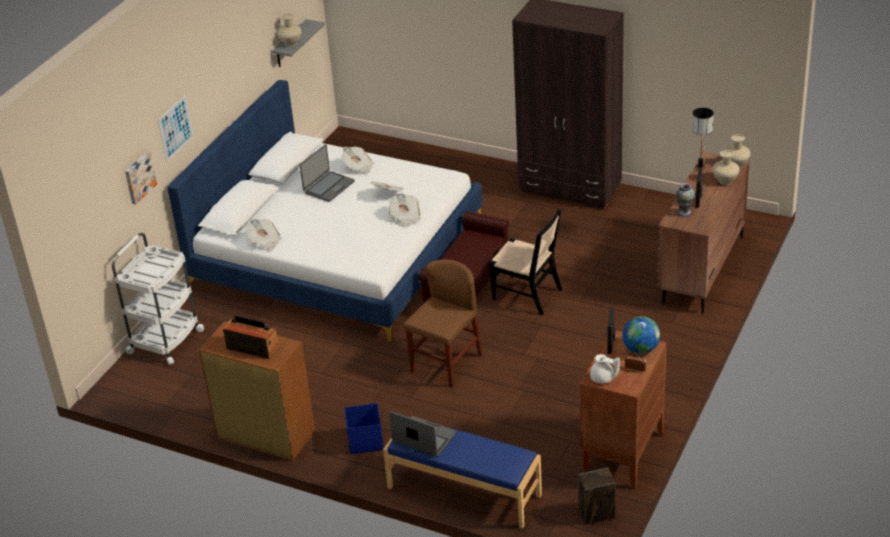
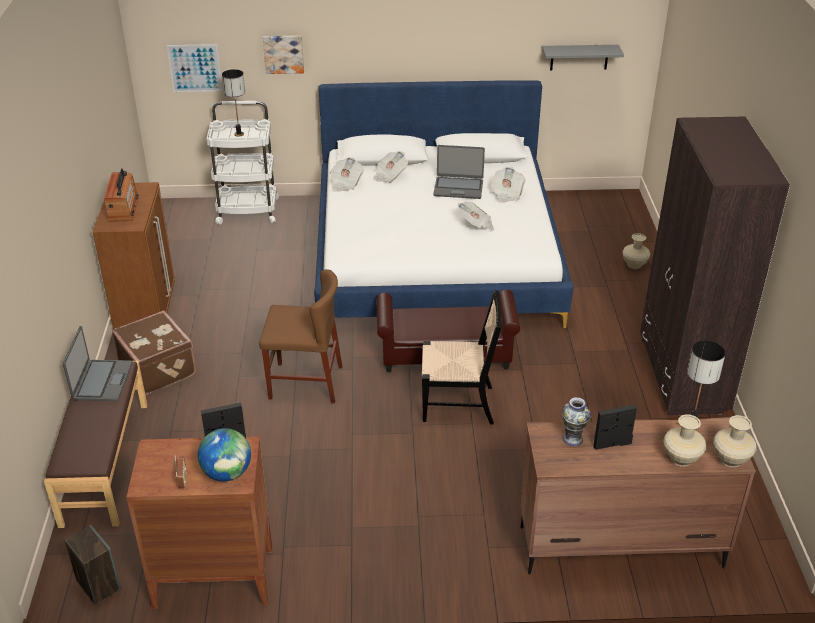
camera: 60 degrees right, 0 degrees up
(152, 270) = (239, 134): none -> table lamp
(175, 128) = (353, 37): picture -> picture (195, 68)
(290, 43) = (566, 49): beige vase -> beige vase (634, 265)
(365, 441) = (158, 368): blue storage box -> brown suitcase
(405, 217) = (443, 247): newspaper -> newspaper (389, 176)
(463, 492) = (104, 462): blue bench -> brown bench
(527, 295) = (458, 404): chair -> chair turned 90 degrees counterclockwise
(603, 378) = (154, 456): white teapot -> none

